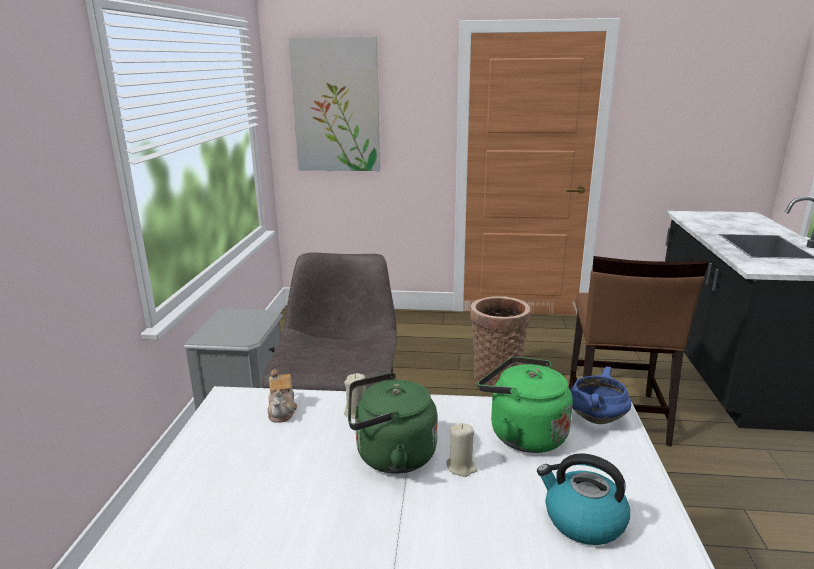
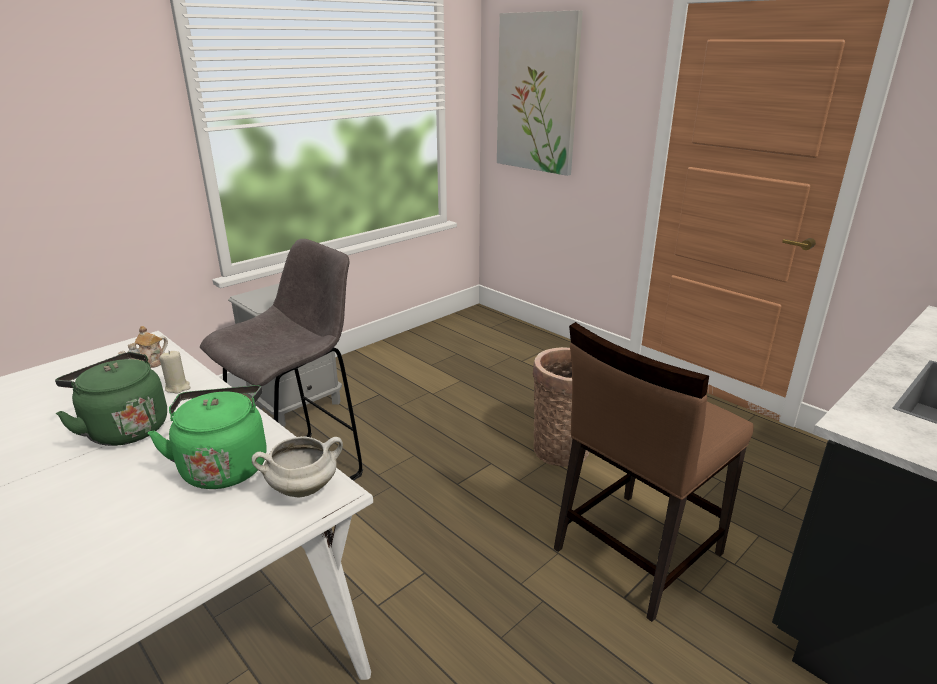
camera: 40 degrees right, 5 degrees up
(461, 467) = (137, 462): beige candle -> none
(583, 520) = (102, 553): kettle -> none
(596, 418) = (304, 488): blue cooking pot -> white cooking pot

